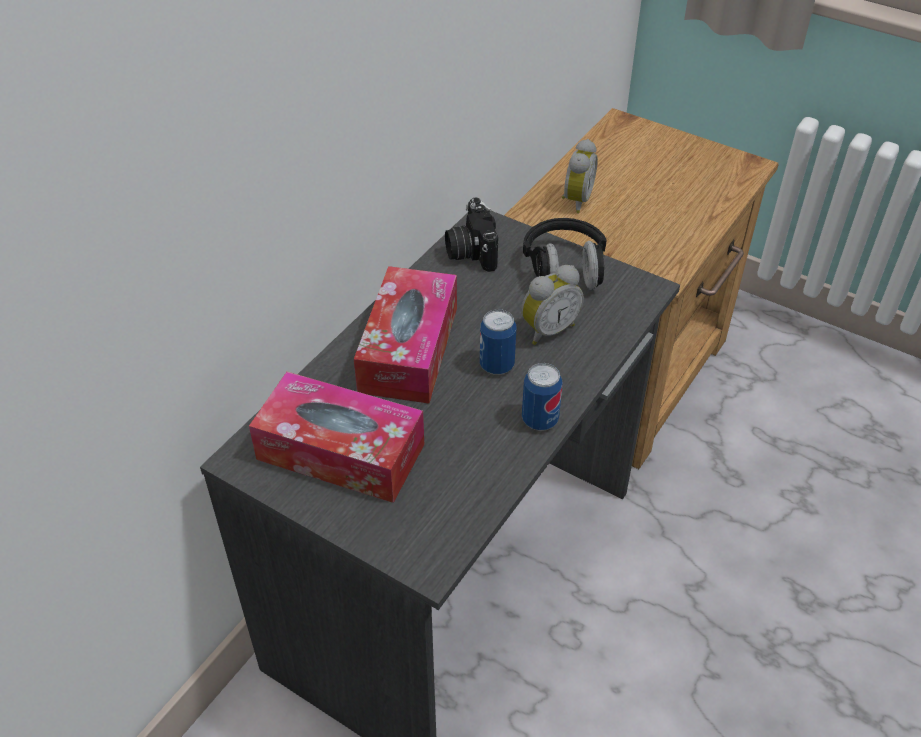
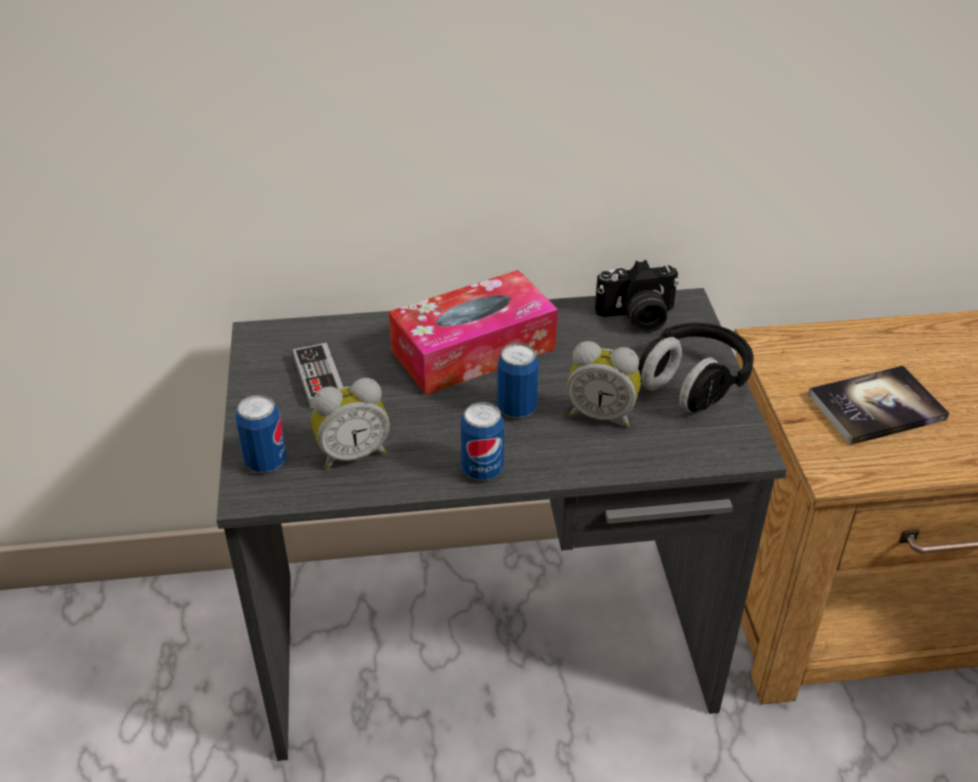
camera: 50 degrees right, 5 degrees down
(340, 452) = (319, 379): tissue box -> game controller
(404, 537) = (265, 462): none -> can
(470, 251) = (637, 317): camera -> camera turned 135 degrees counterclockwise
(575, 200) = (843, 357): alarm clock -> alarm clock (352, 453)
(632, 219) = (876, 407): none -> book

